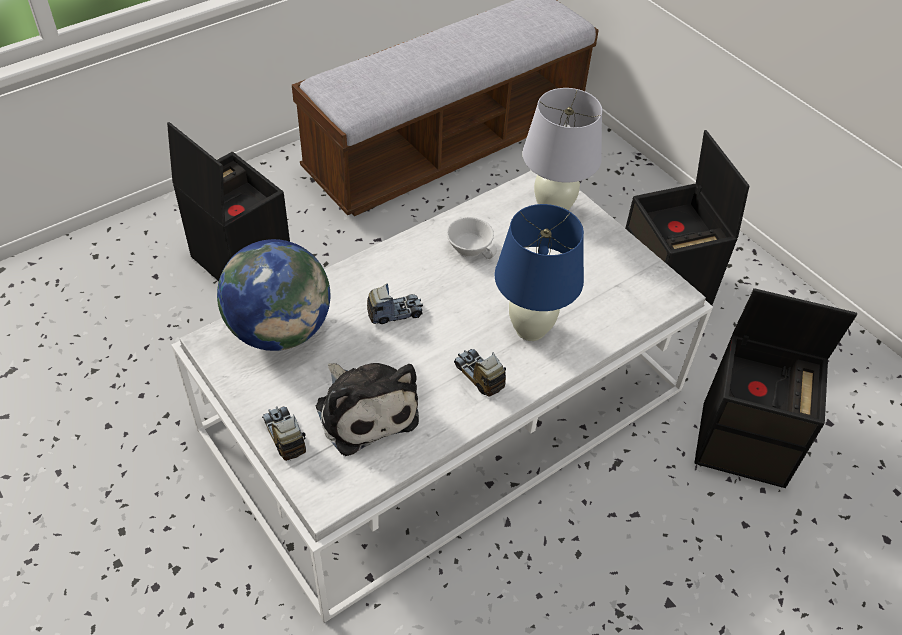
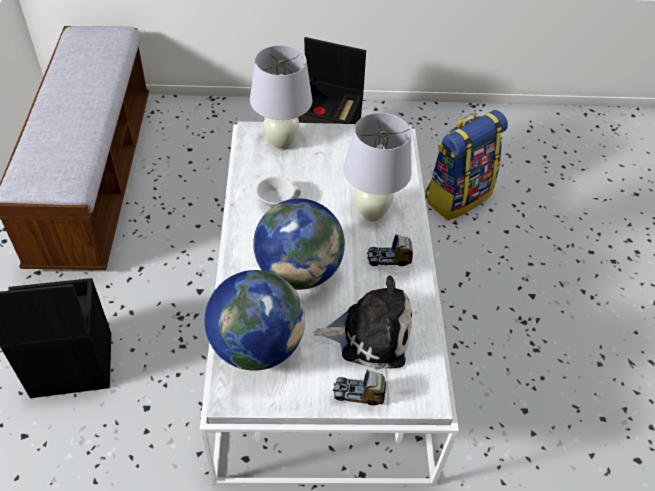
camera: 55 degrees left, 0 degrees up
(394, 313) = (298, 272): toy truck -> globe
(530, 329) = (371, 213): blue table lamp -> white table lamp
(745, 443) = (457, 196): black storage box -> backpack

